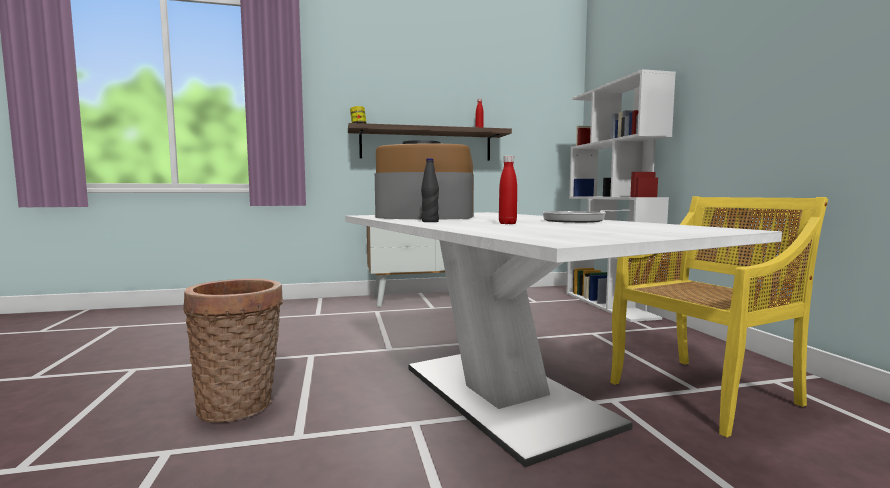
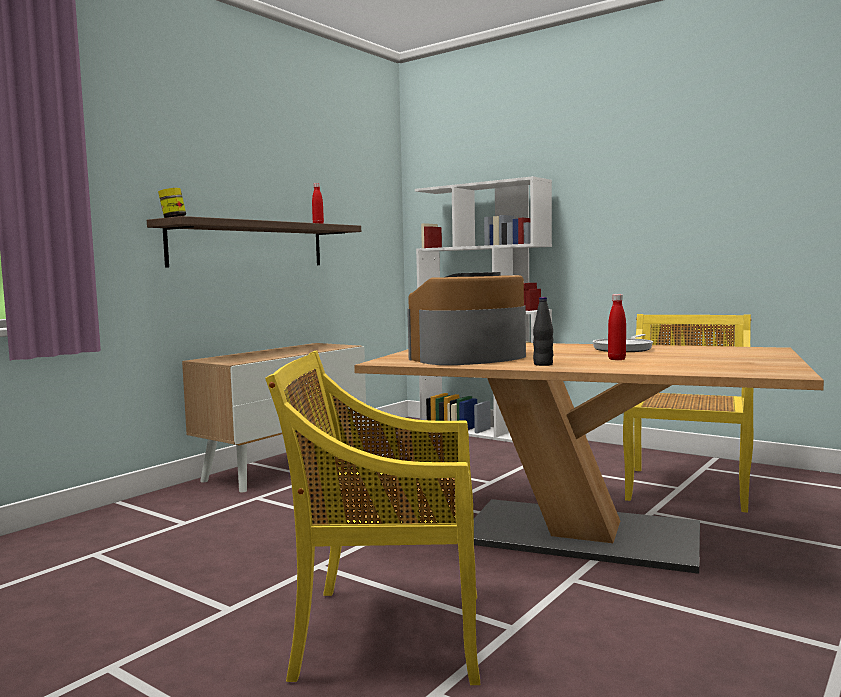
camera: 40 degrees left, 0 degrees up
(240, 405) = (387, 633): basket -> yellow chair
(504, 395) = (581, 534): white dining table -> brown dining table

